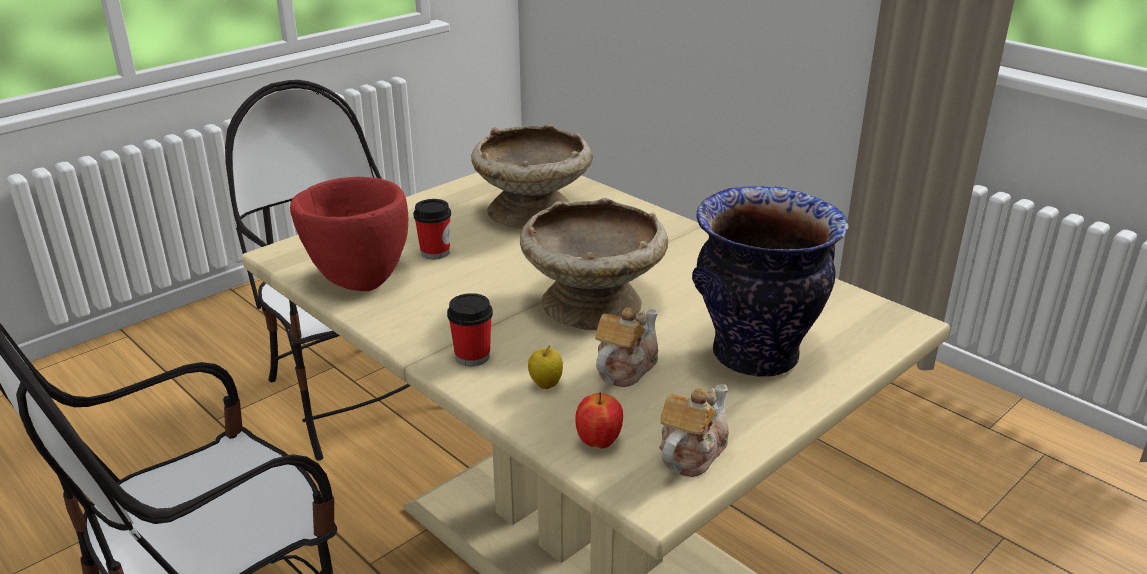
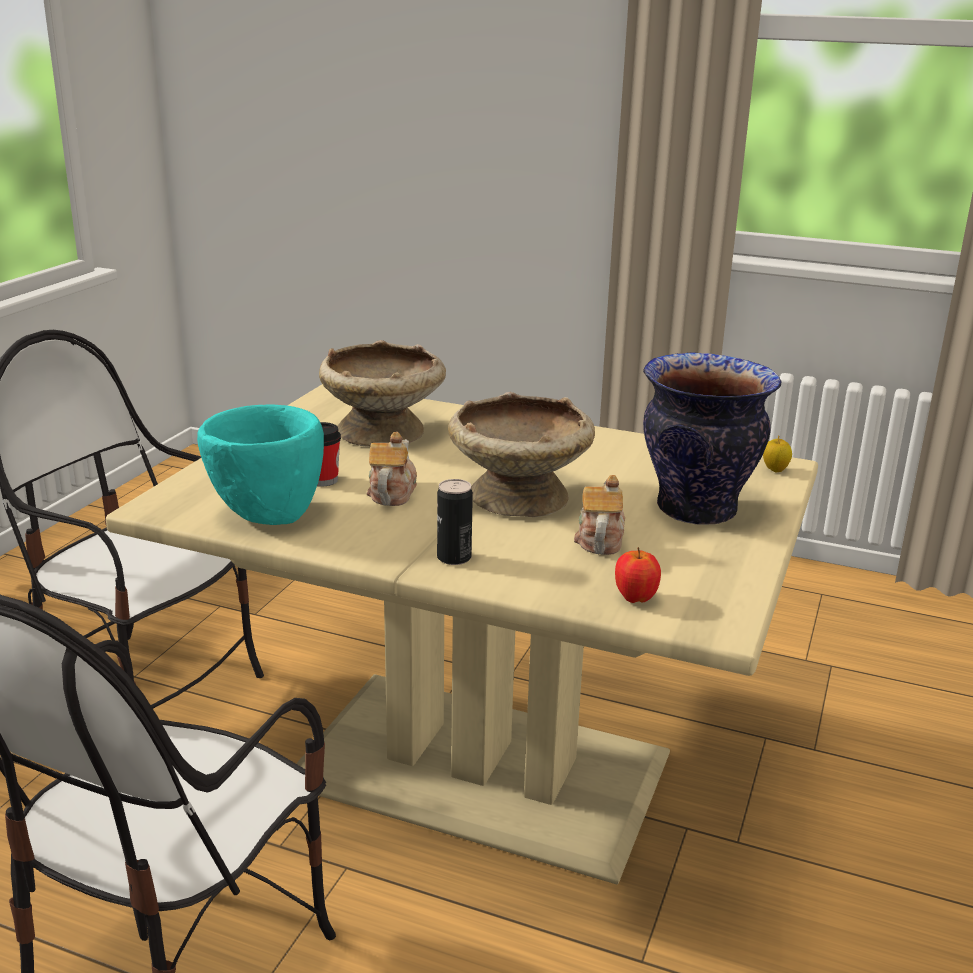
camera: 25 degrees left, 5 degrees down
(358, 278) = (266, 515): red bowl -> turquoise bowl
(472, 356) = (454, 558): cup -> can
(545, 384) = (544, 566): apple -> apple (774, 470)
(691, 452) = (716, 589): teapot -> teapot (391, 493)

